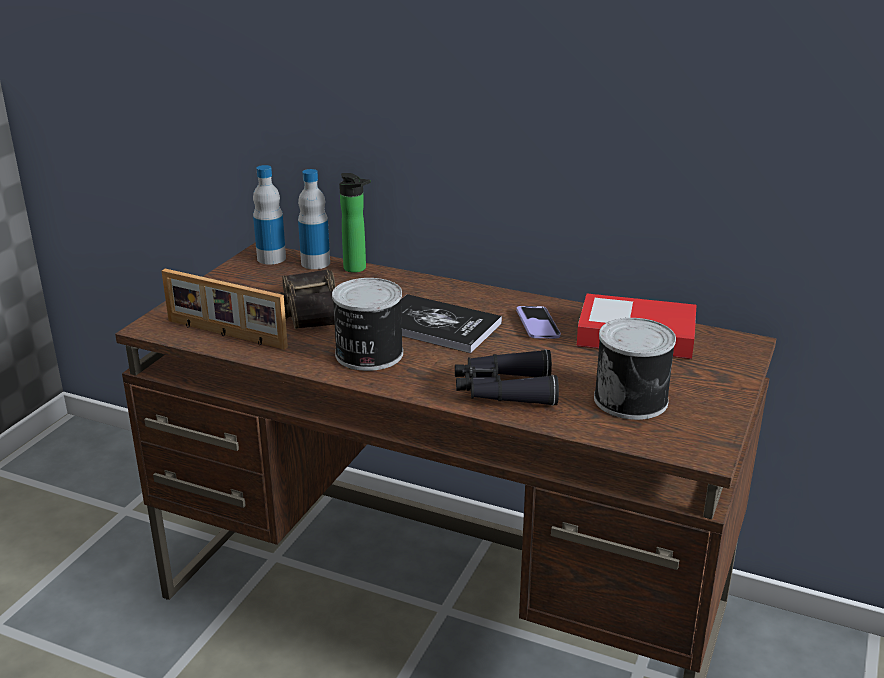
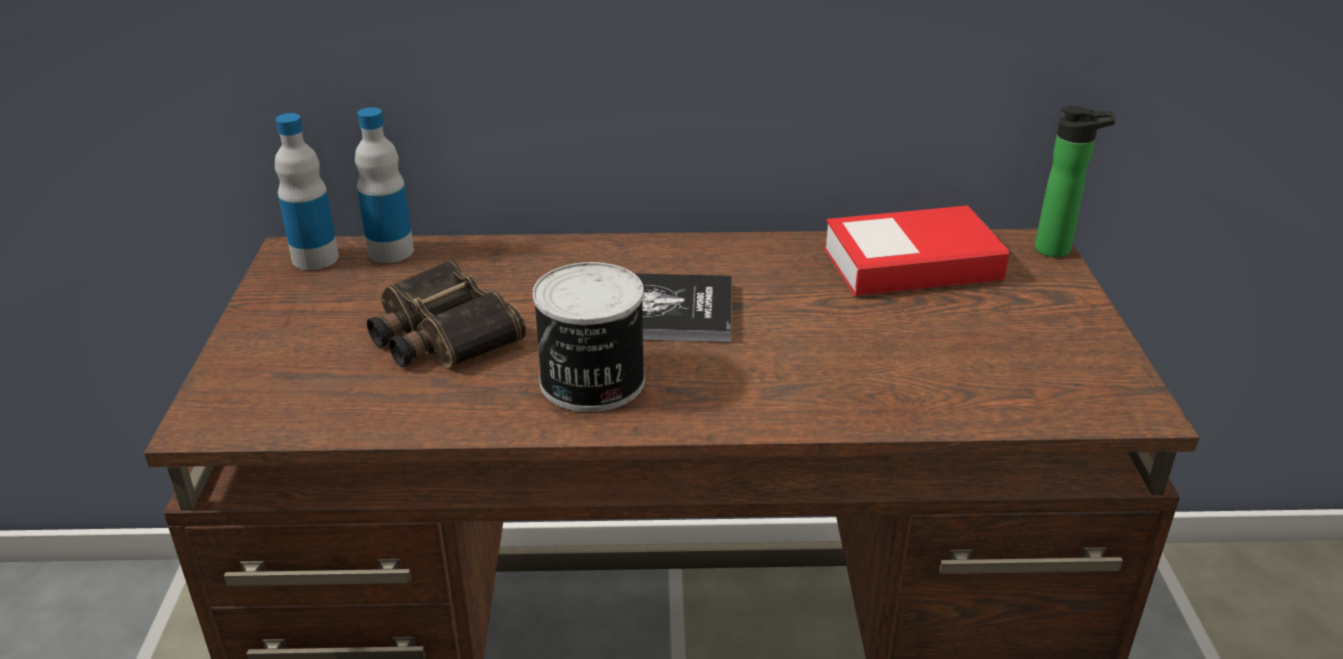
camera: 25 degrees left, 5 degrees up
(225, 334) = (342, 405): picture frame -> none
(357, 269) = (462, 248): bottle -> bottle (1058, 250)
(504, 390) = (824, 388): black binoculars -> none
(537, 324) = (778, 276): phone -> none
(632, 399) = (990, 357): can -> none

